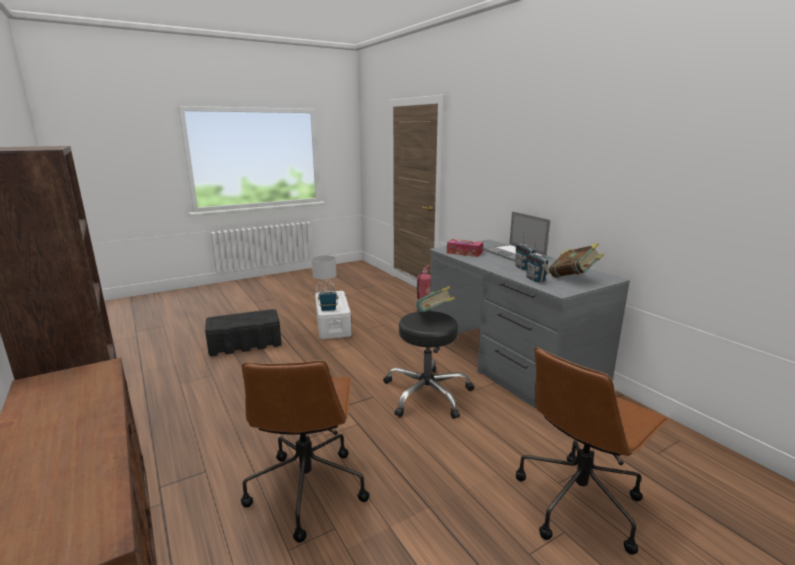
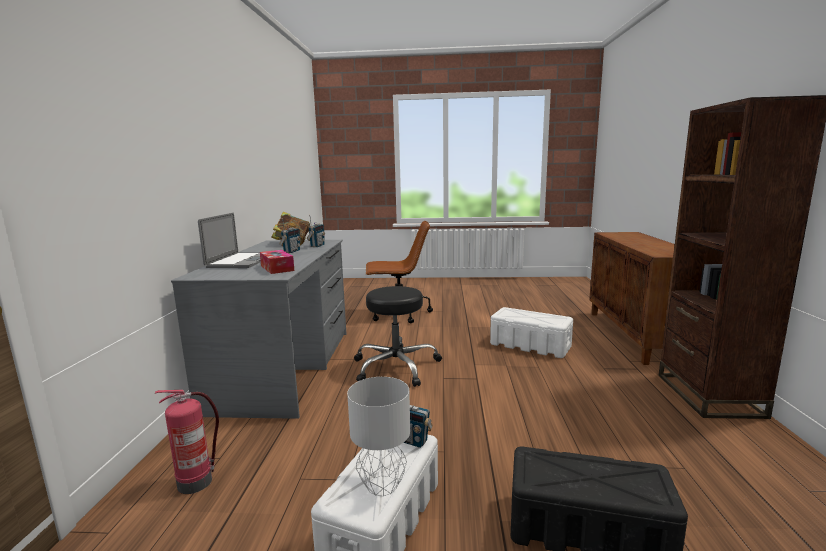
camera: 145 degrees left, 5 degrees down
(307, 488) = (530, 345): brown office chair -> white storage box
(434, 316) = (382, 293): book -> none

